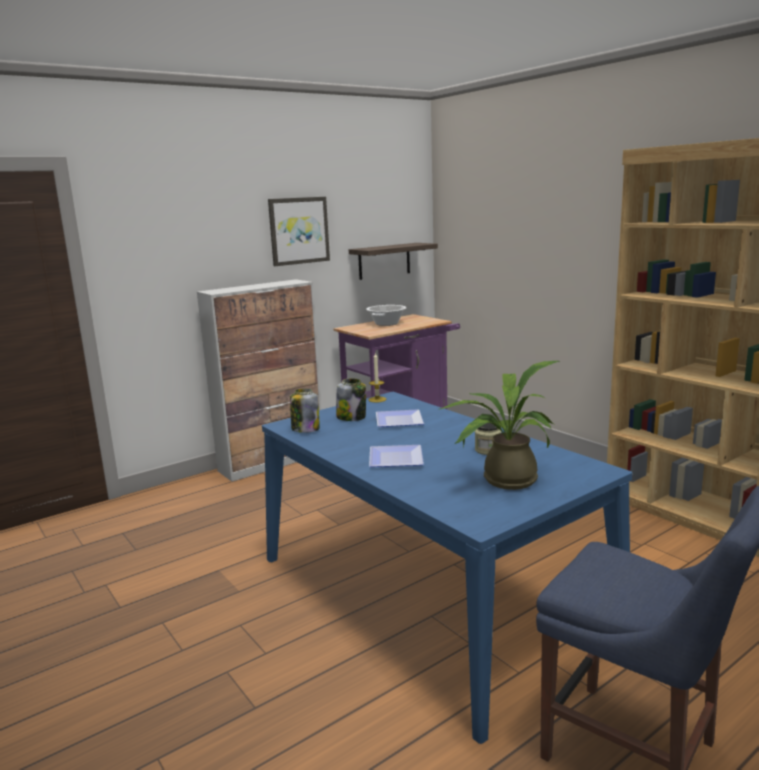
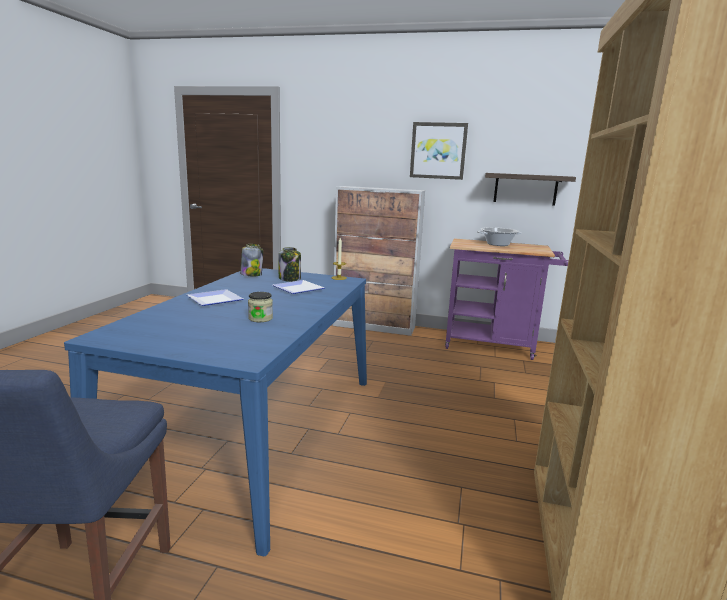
camera: 50 degrees right, 0 degrees up
(502, 480) = (195, 331): potted plant -> none

